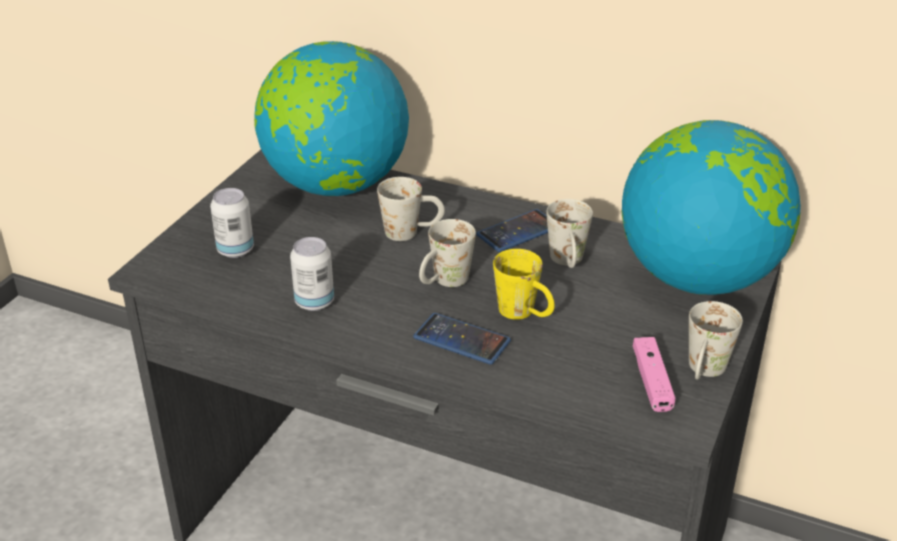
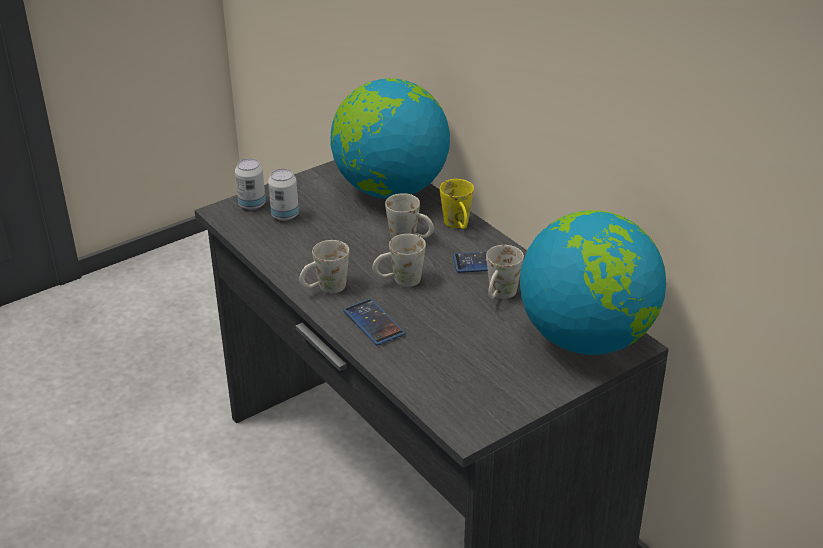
camera: 30 degrees right, 0 degrees up
(314, 302) = (303, 266): can -> can (252, 205)
(525, 314) = (433, 321): yellow mug -> yellow mug (459, 226)
(652, 381) = (474, 396): pink game controller -> none
(704, 373) = (518, 404): white mug -> white mug (325, 289)

